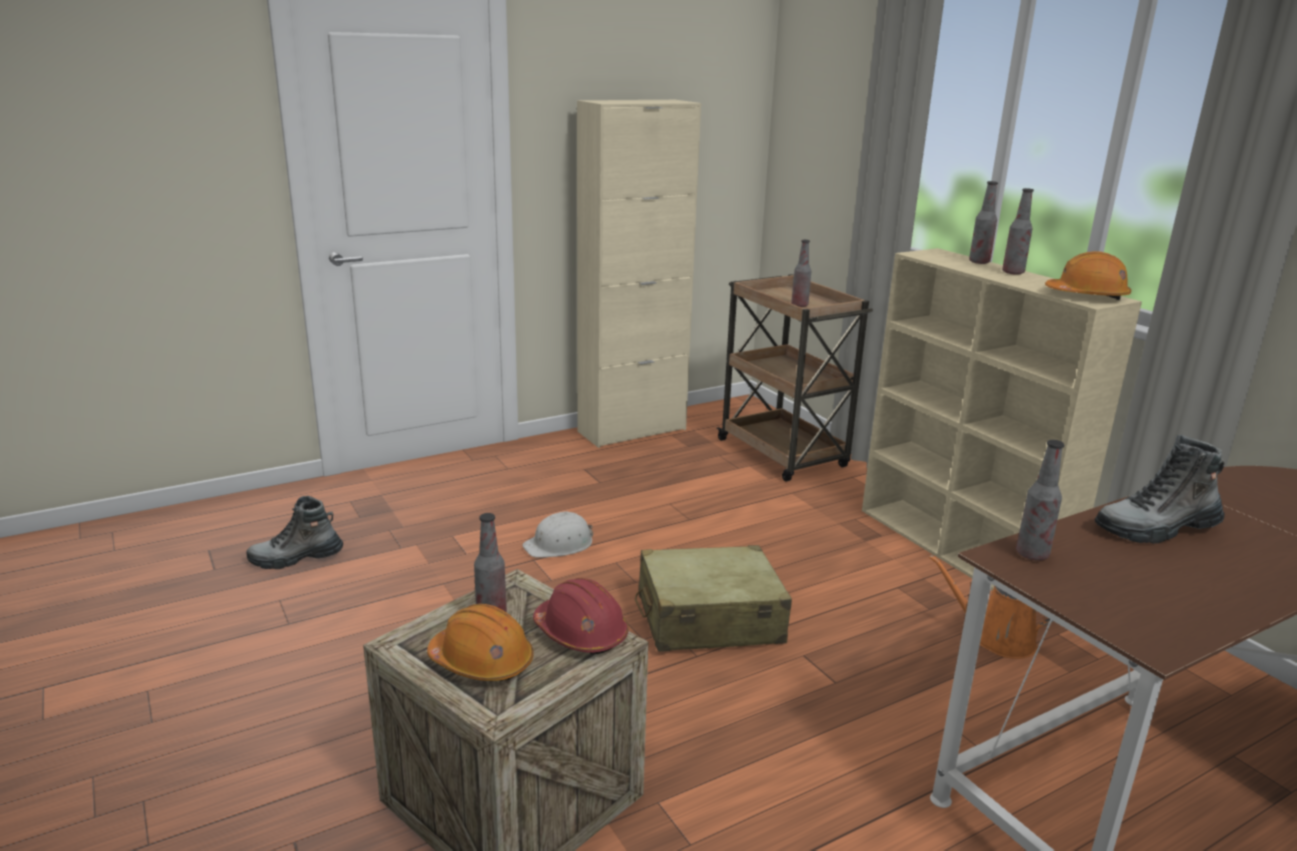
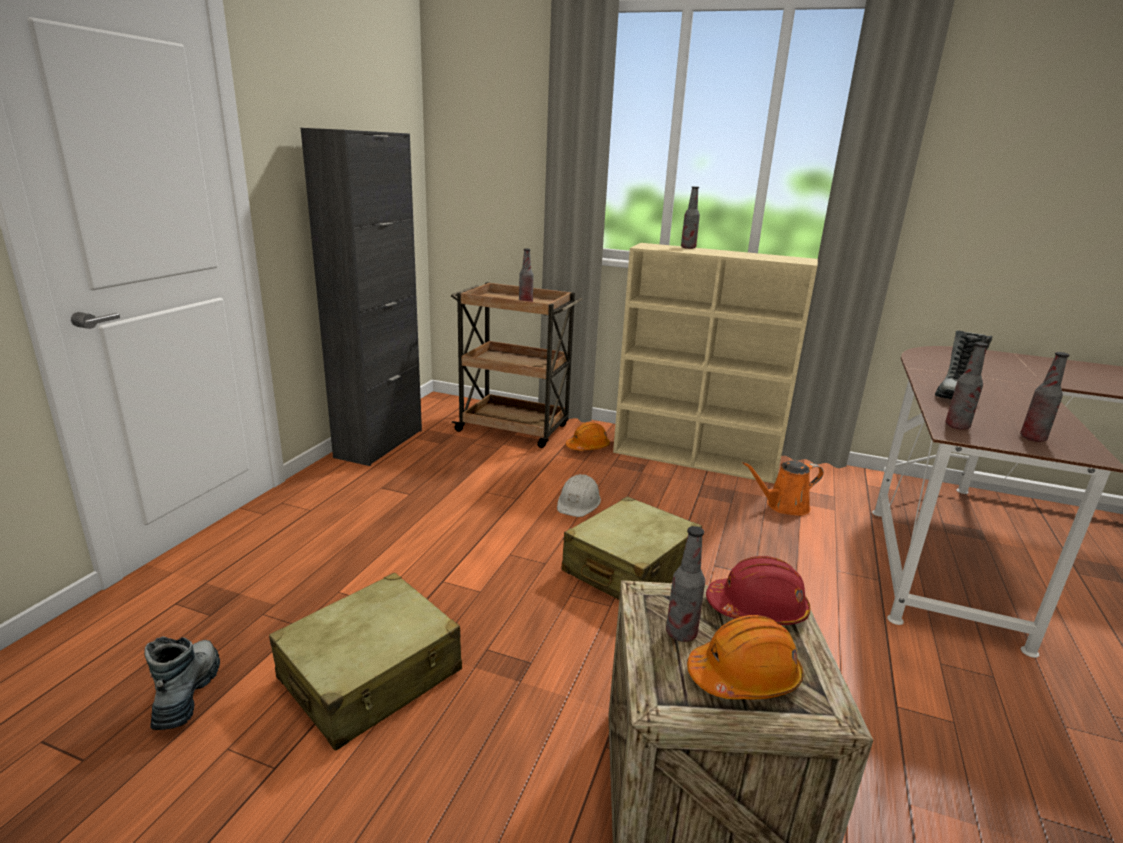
camera: 40 degrees left, 0 degrees up
(296, 558) = (187, 693): boot -> boot turned 135 degrees clockwise
(402, 600) = (371, 675): none -> beige suitcase
(559, 544) = (446, 558): white hard hat -> white hard hat (579, 502)
(632, 430) = (379, 443): beige cabinet -> black cabinet
(1013, 272) = (722, 251): bottle -> bottle (1032, 438)
(1087, 296) = (791, 259): orange hard hat -> orange hard hat (588, 447)

